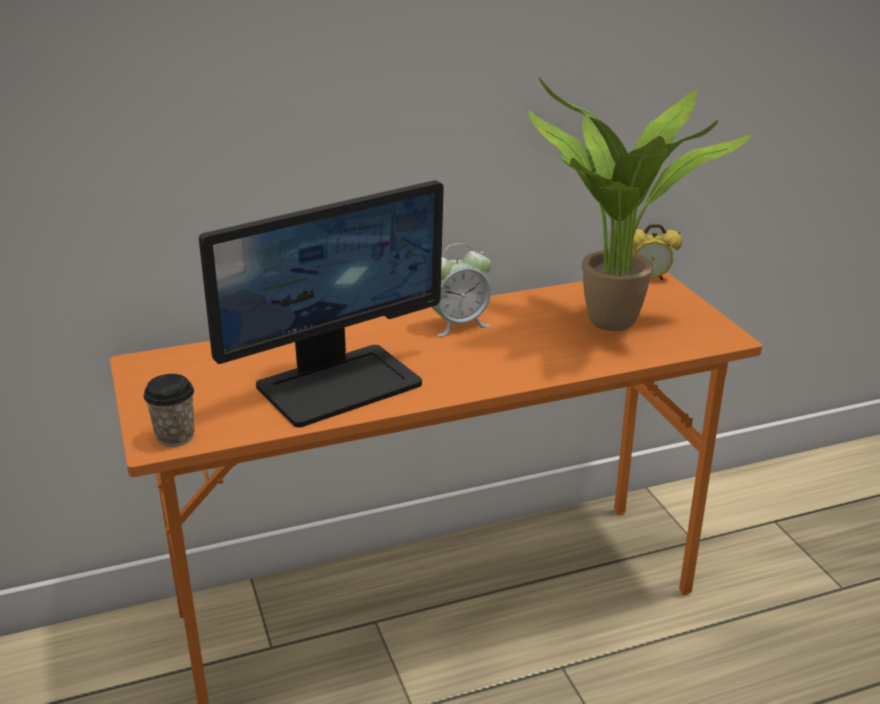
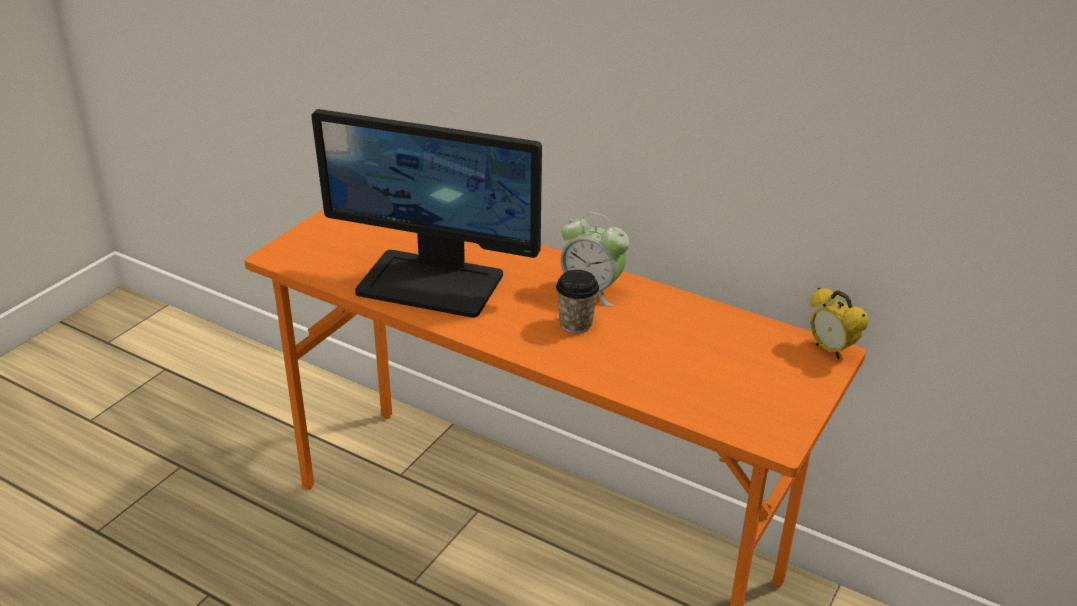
camera: 50 degrees right, 5 degrees up
(175, 436) = (293, 257): cup -> cup (575, 324)
(614, 327) = (701, 368): potted plant -> none

